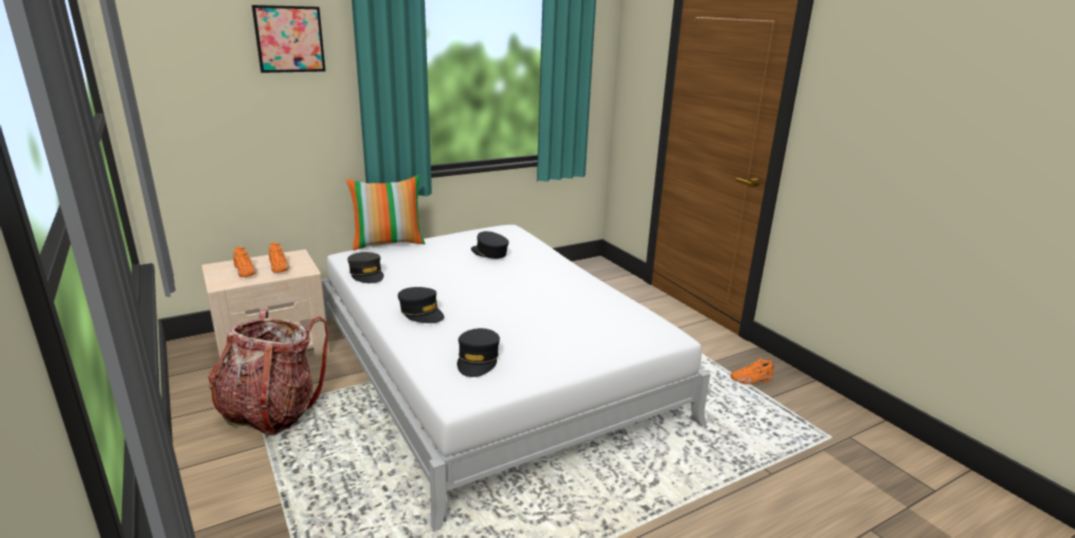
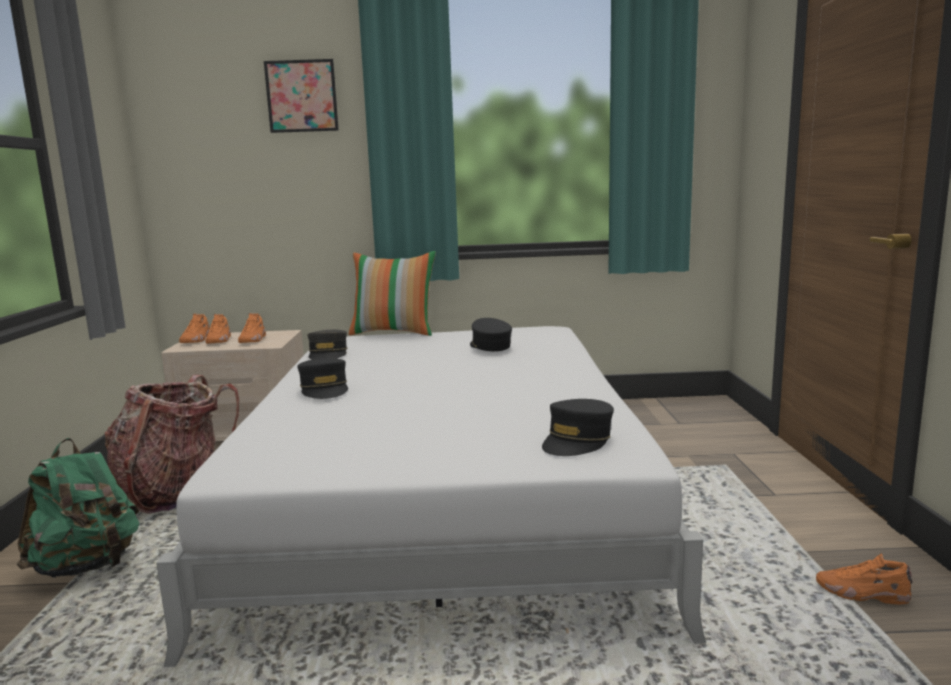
camera: 30 degrees right, 10 degrees down
(220, 273) = (197, 340): none -> orange shoe
(279, 488) = (88, 566): none -> green backpack
(478, 360) = (312, 441): black cap -> black cap (577, 440)

